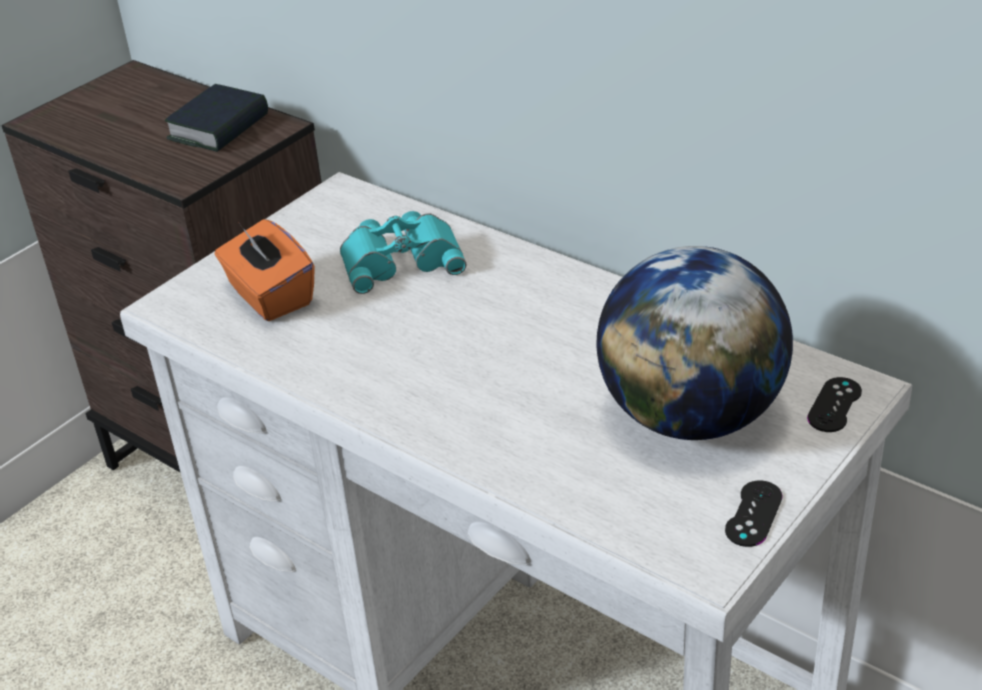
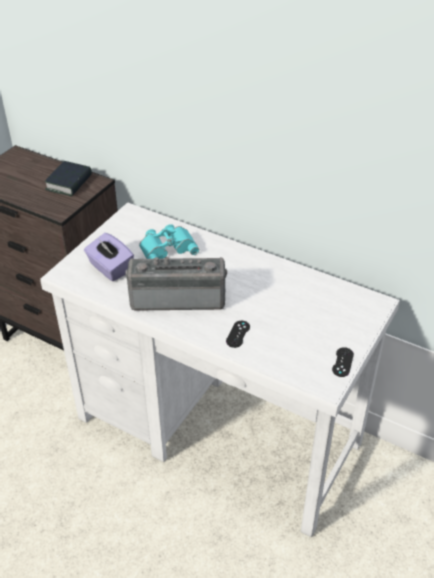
camera: 10 degrees left, 5 degrees up
(269, 296) = (110, 268): orange tissue box -> purple tissue box
(401, 358) = (178, 297): none -> radio
(690, 416) = (310, 319): globe -> none
(834, 405) = (369, 311): black game controller -> black game controller (238, 334)

